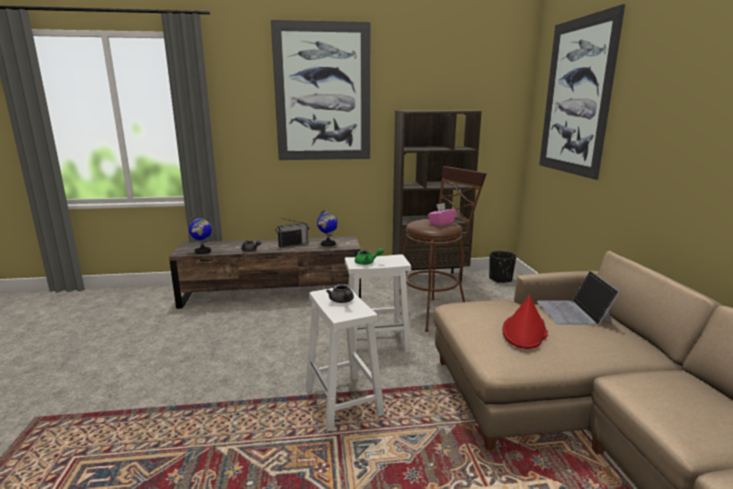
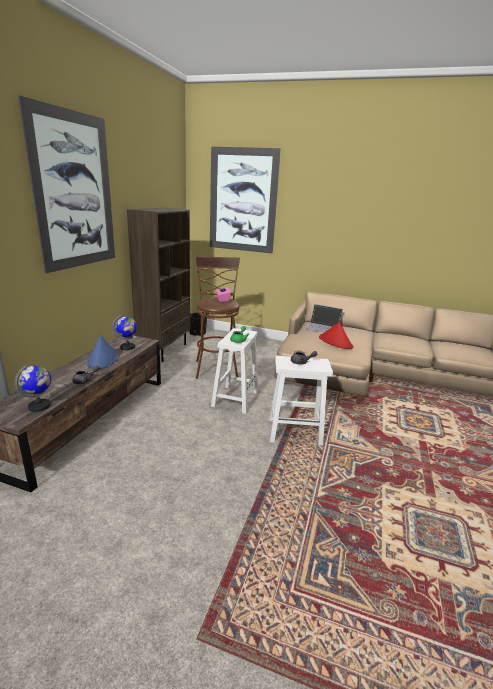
camera: 65 degrees left, 5 degrees up
(293, 244) = (103, 359): radio -> blue hat

